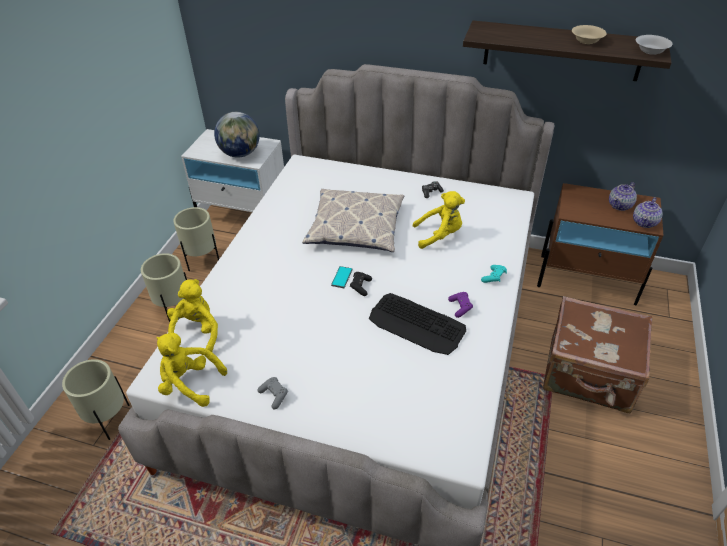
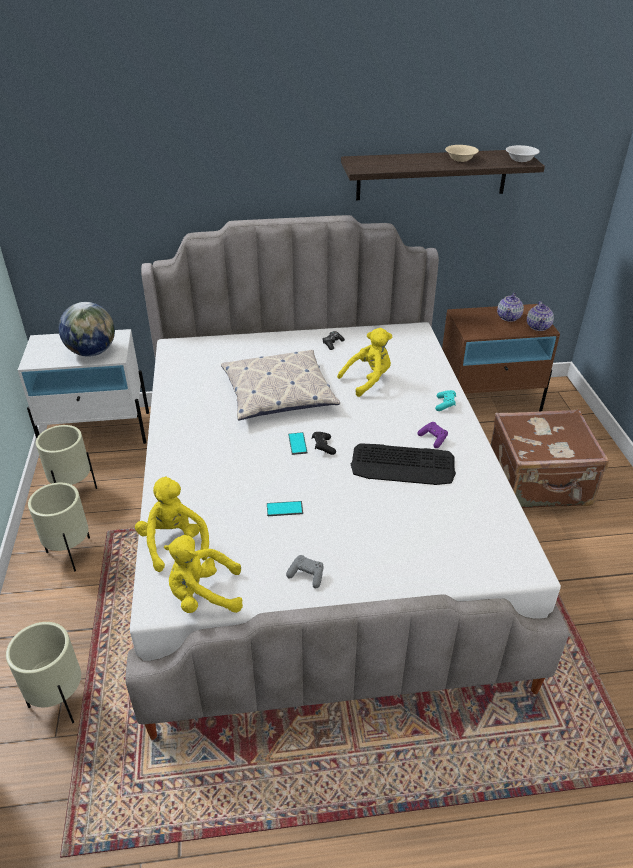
camera: 25 degrees left, 5 degrees down
(294, 332) = (284, 509): none -> phone

